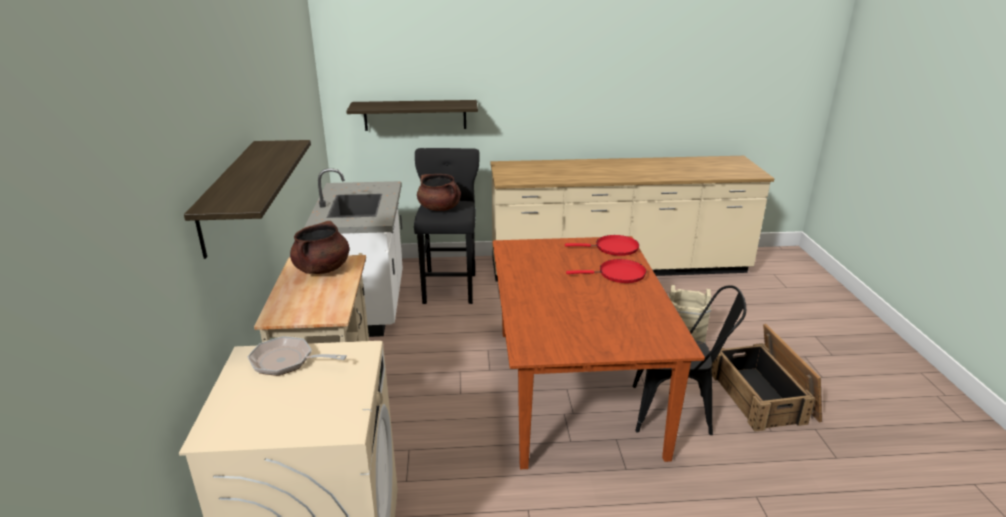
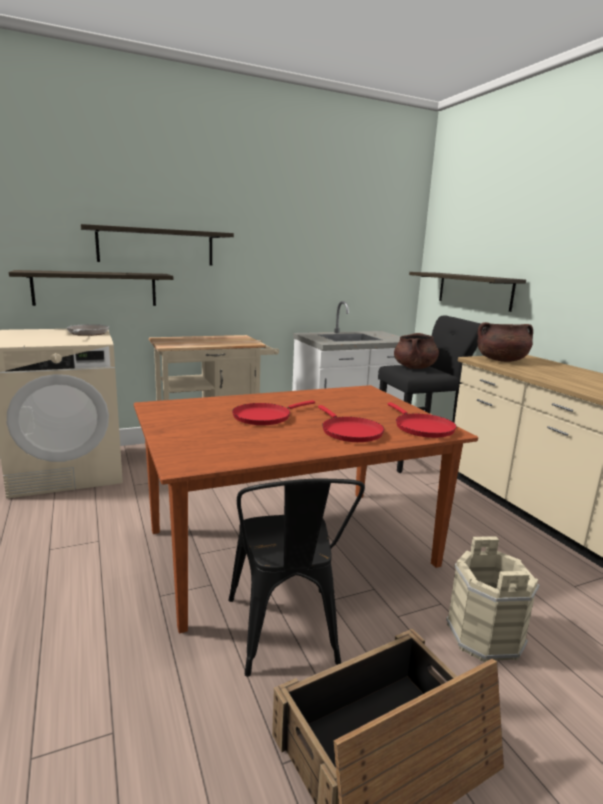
camera: 70 degrees right, 10 degrees down
(211, 300) = (95, 288): none -> shelf
(322, 269) = (233, 340): brown cooking pot -> brown cooking pot (501, 360)
(576, 301) = (264, 417): none -> red frying pan

